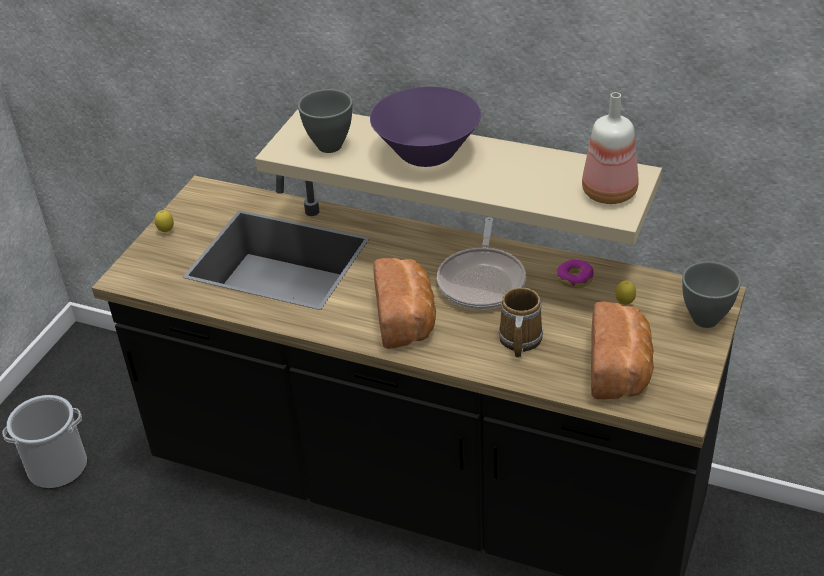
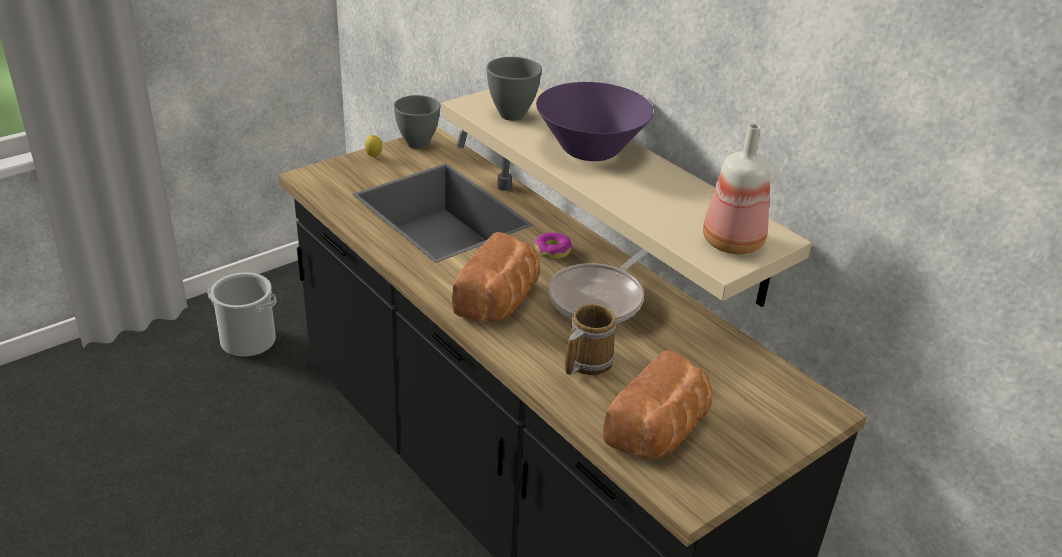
camera: 25 degrees right, 5 degrees down
(575, 278) = (690, 333): donut -> donut (553, 251)
(624, 303) = (720, 375): lemon -> none
(706, 318) = (795, 425): grey bowl -> grey bowl (418, 144)

